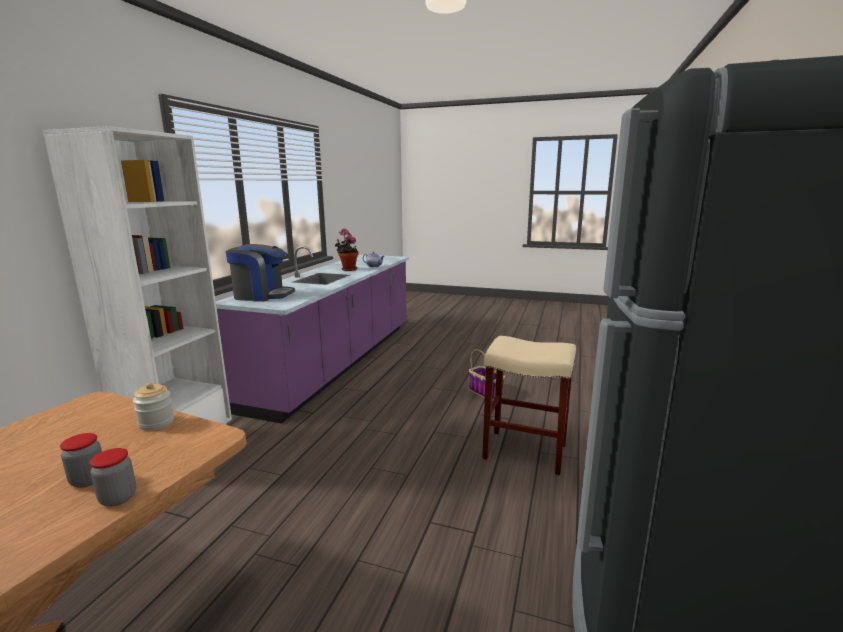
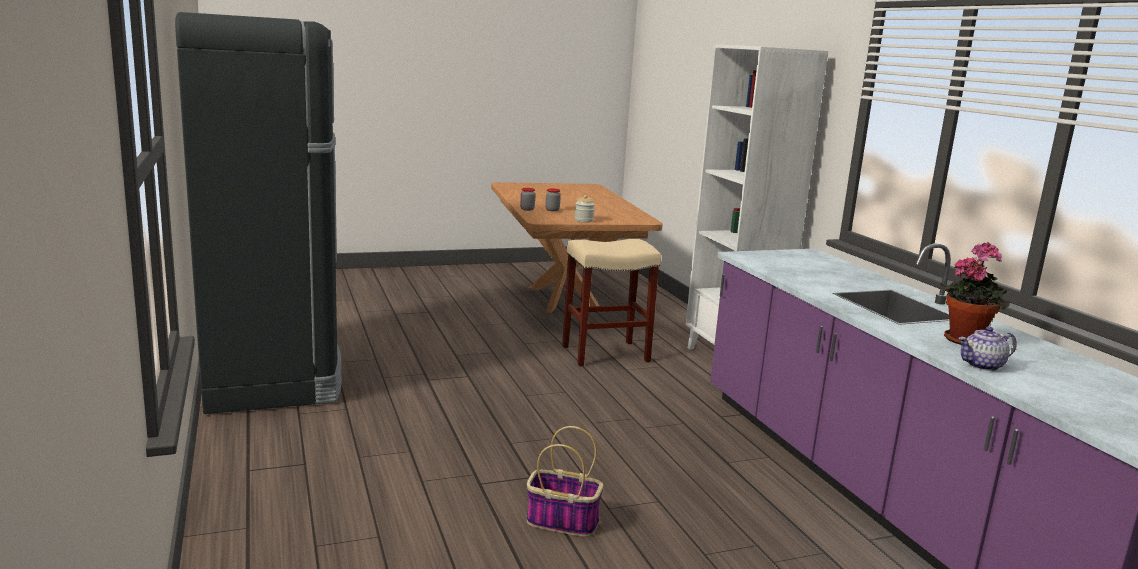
camera: 140 degrees right, 0 degrees up
(262, 295) = (815, 263): coffee machine -> none
(526, 451) = (426, 447): beige stool -> beige stool (604, 354)

